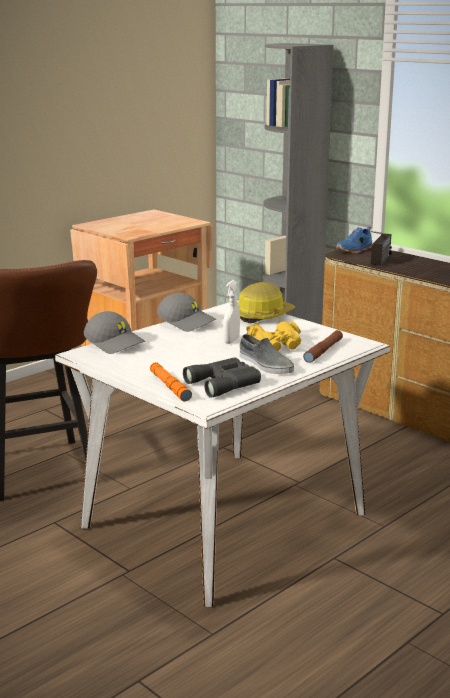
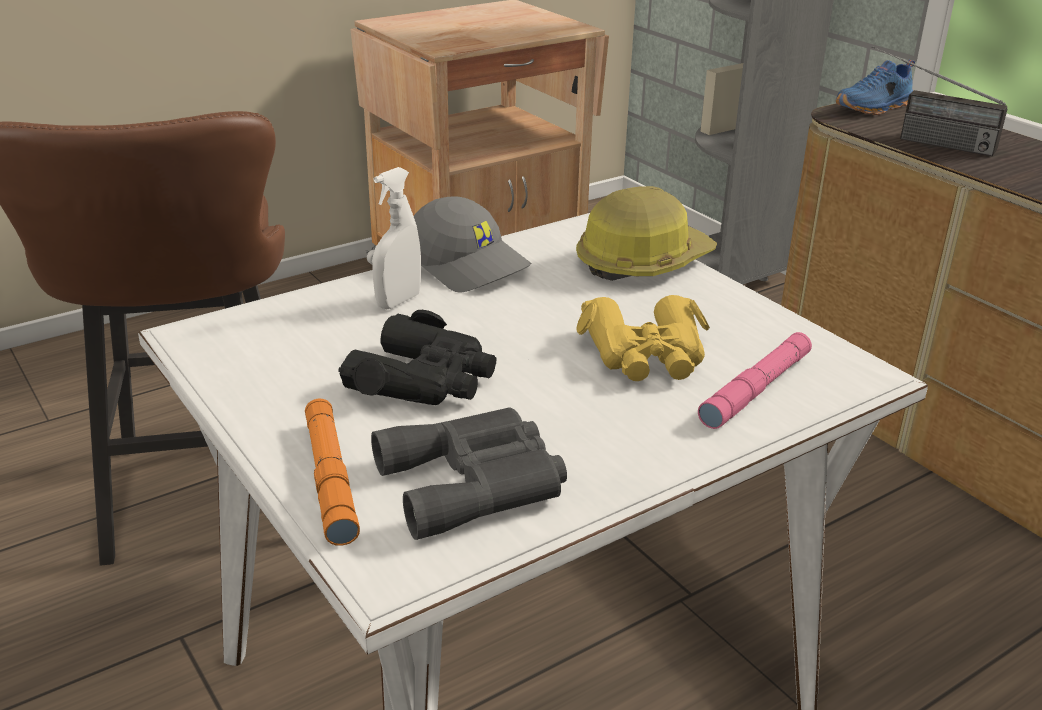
camera: 10 degrees right, 10 degrees up
(115, 343) = (284, 312): grey cap -> none
(189, 358) = (424, 379): none -> black binoculars
(231, 341) = (544, 331): white spray bottle -> white spray bottle (398, 301)
(265, 364) = (598, 423): grey shoe -> none
(323, 351) = (756, 389): brown flashlight -> pink flashlight
(379, 262) = (922, 140): radio -> radio turned 90 degrees clockwise

